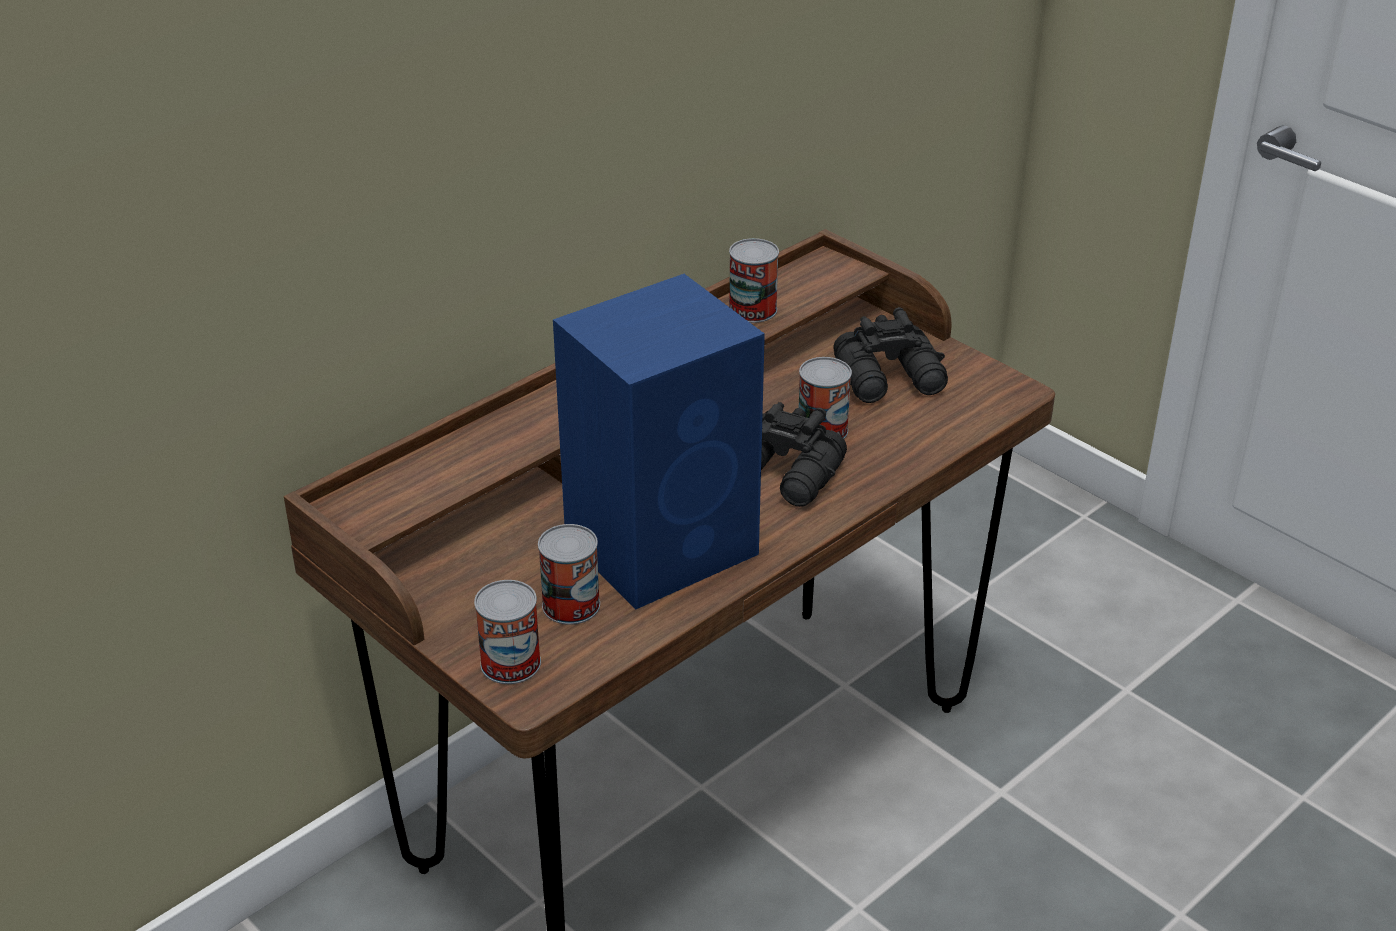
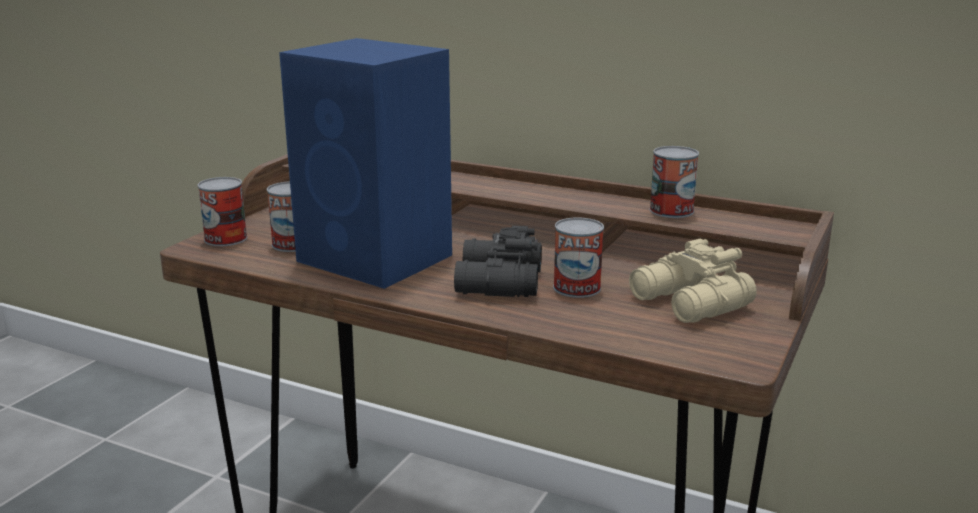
camera: 70 degrees right, 15 degrees down
(891, 379) = (689, 304): black binoculars -> beige binoculars

